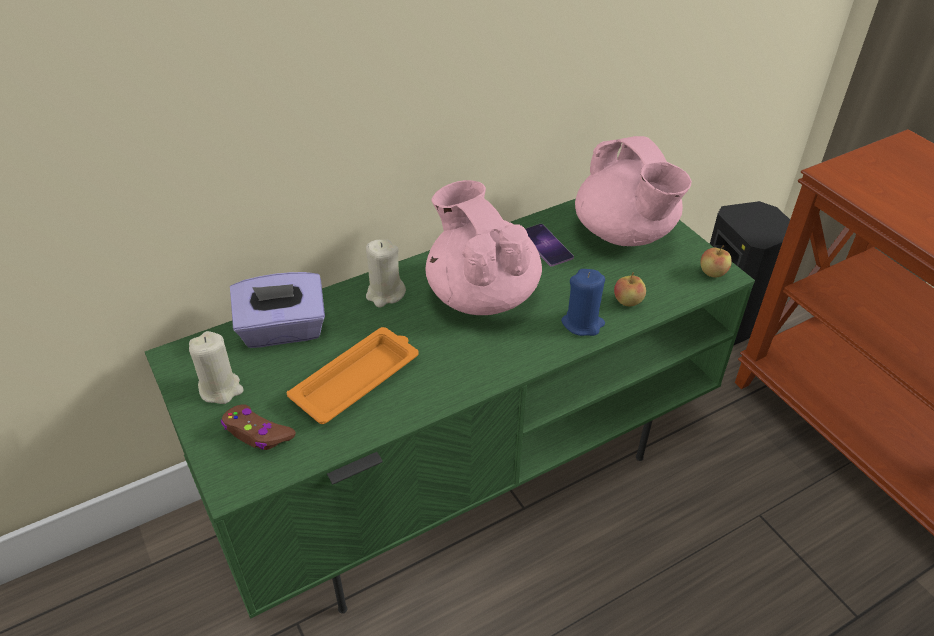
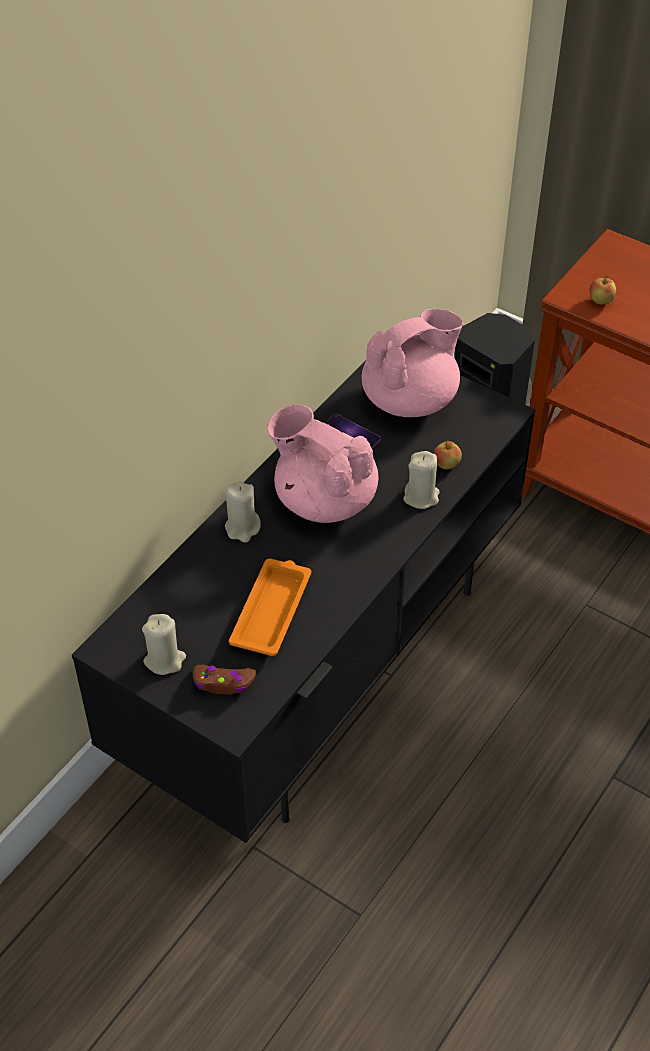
camera: 25 degrees left, 5 degrees up
(283, 330) = (179, 592): purple tissue box -> none
(464, 469) = (321, 662): green tv stand -> black tv stand
(582, 323) = (421, 497): blue candle -> beige candle
(625, 234) = (411, 399): pink teapot -> pink teapot turned 75 degrees counterclockwise
(712, 273) = (499, 414): apple -> apple (600, 300)

